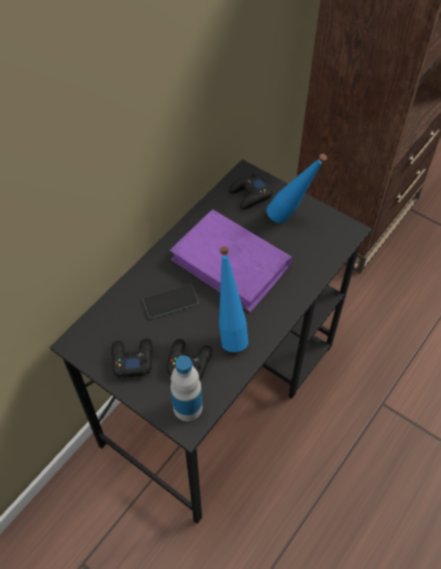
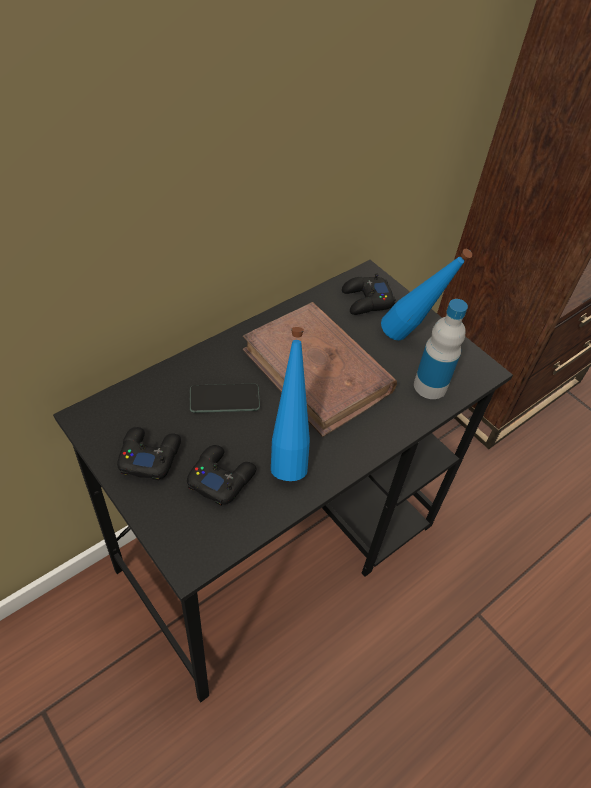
camera: 10 degrees right, 5 degrees down
(187, 407) = (198, 537): bottle -> bottle (430, 386)
(231, 263) = (317, 371): purple book -> brown book

